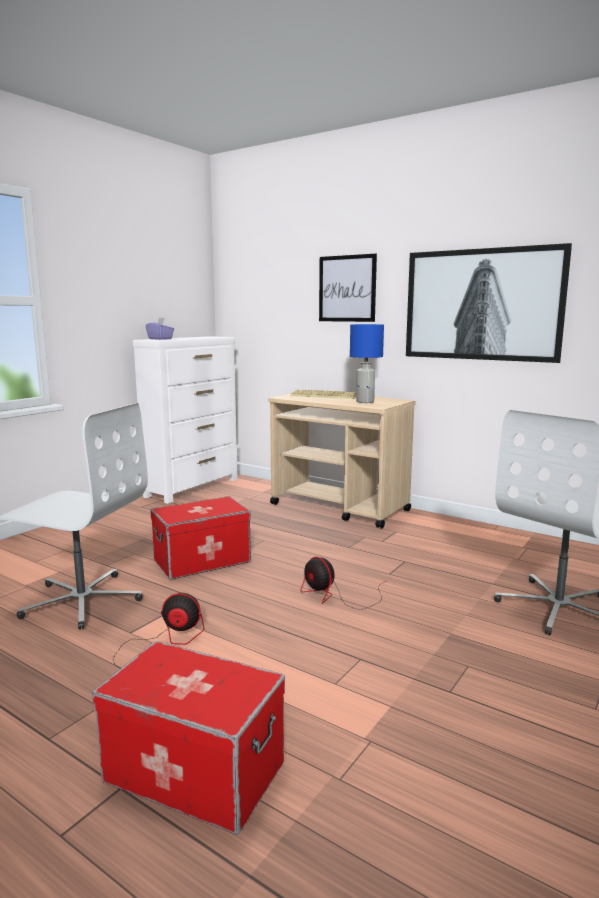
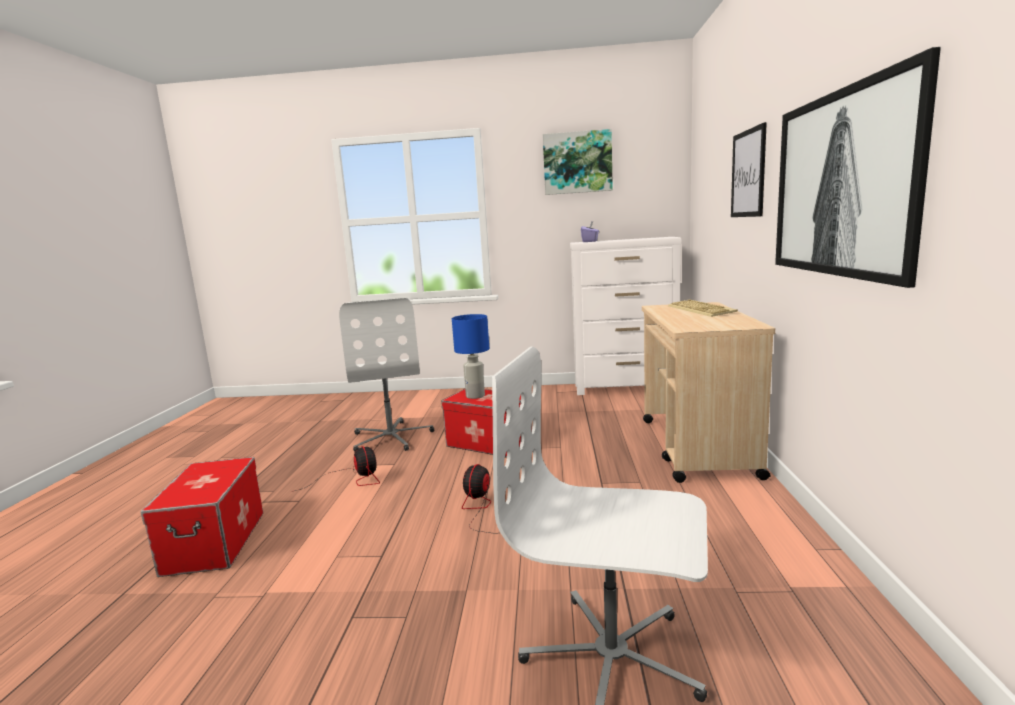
camera: 60 degrees right, 0 degrees up
(131, 253) = (577, 162): none -> picture
(365, 402) = (702, 322): blue table lamp -> blue table lamp (475, 396)

